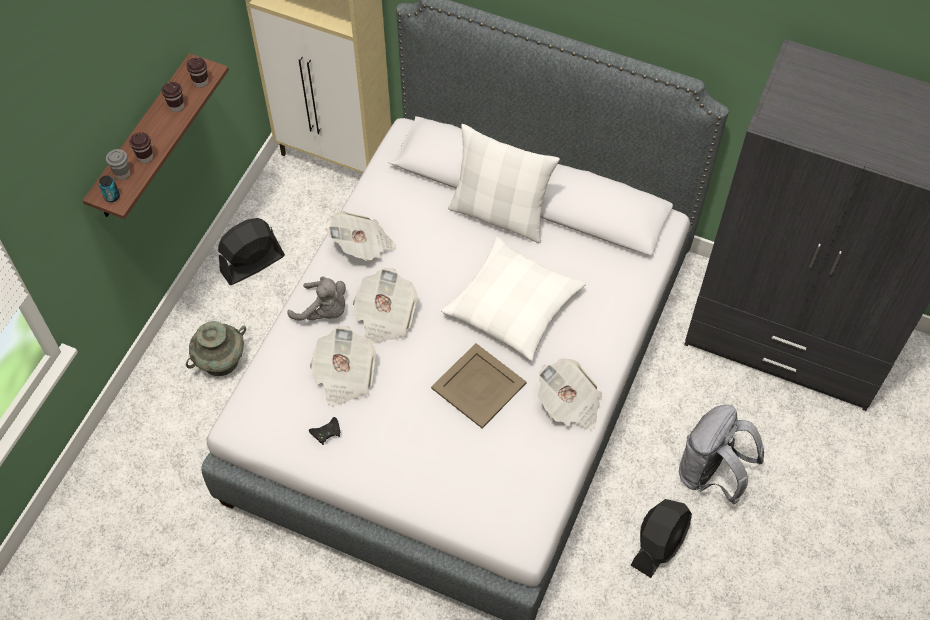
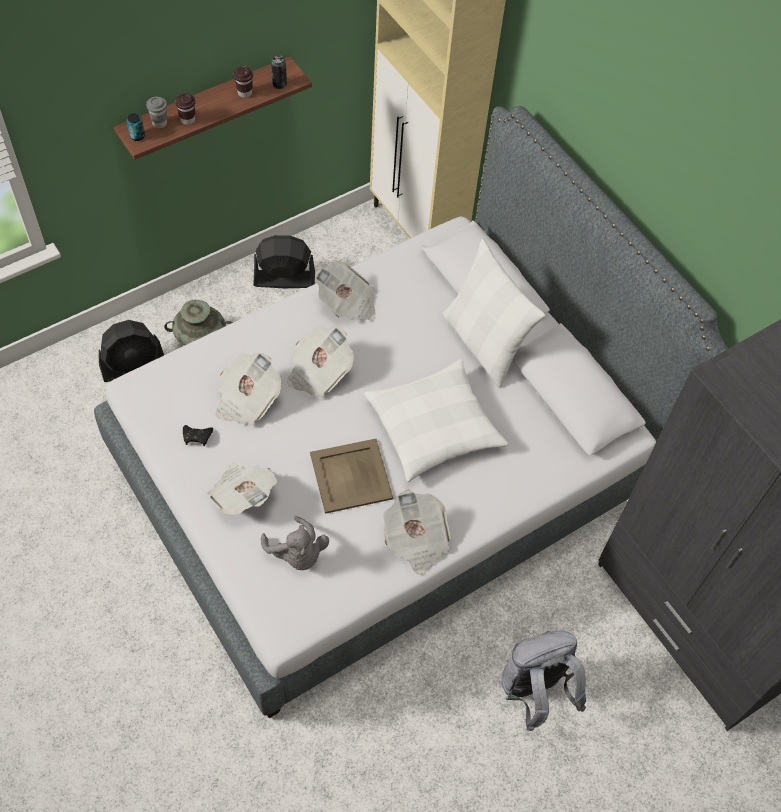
camera: 30 degrees right, 0 degrees up
(201, 82) = (279, 84): brown cup -> can
(324, 311) = (274, 338): grey plush toy -> grey plush toy (297, 554)
(404, 456) = (243, 495): none -> newspaper
(659, 544) = (441, 721): black fan -> black fan (133, 365)

